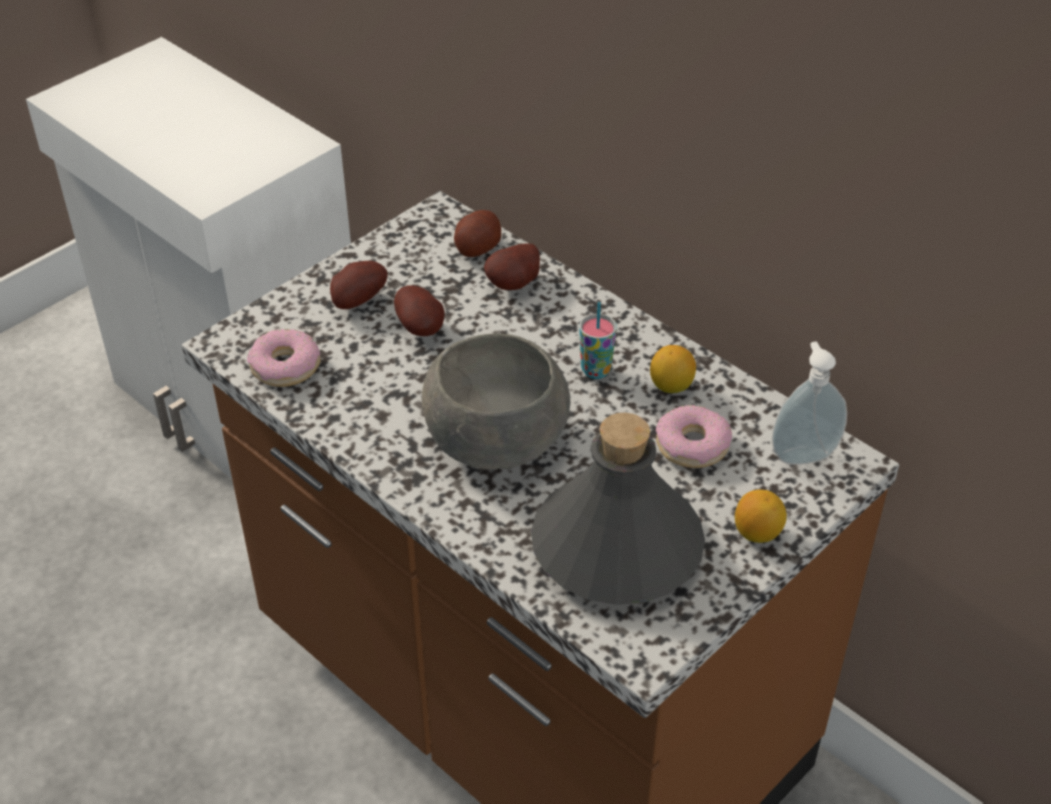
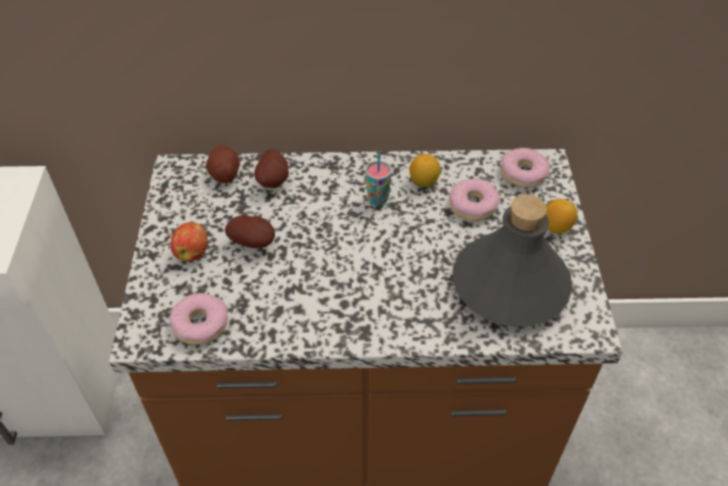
camera: 45 degrees left, 5 degrees up
(357, 300) = (192, 252): potato -> apple
(495, 439) = (377, 275): grey bowl -> none
(802, 454) = (523, 173): soap dispenser -> donut

